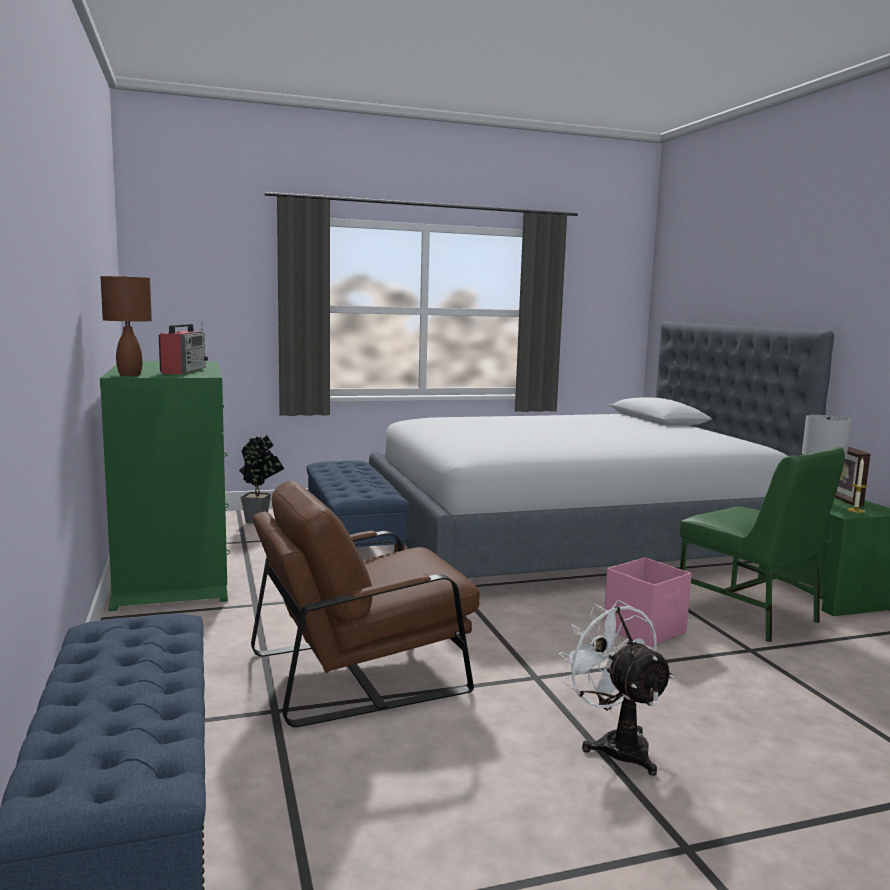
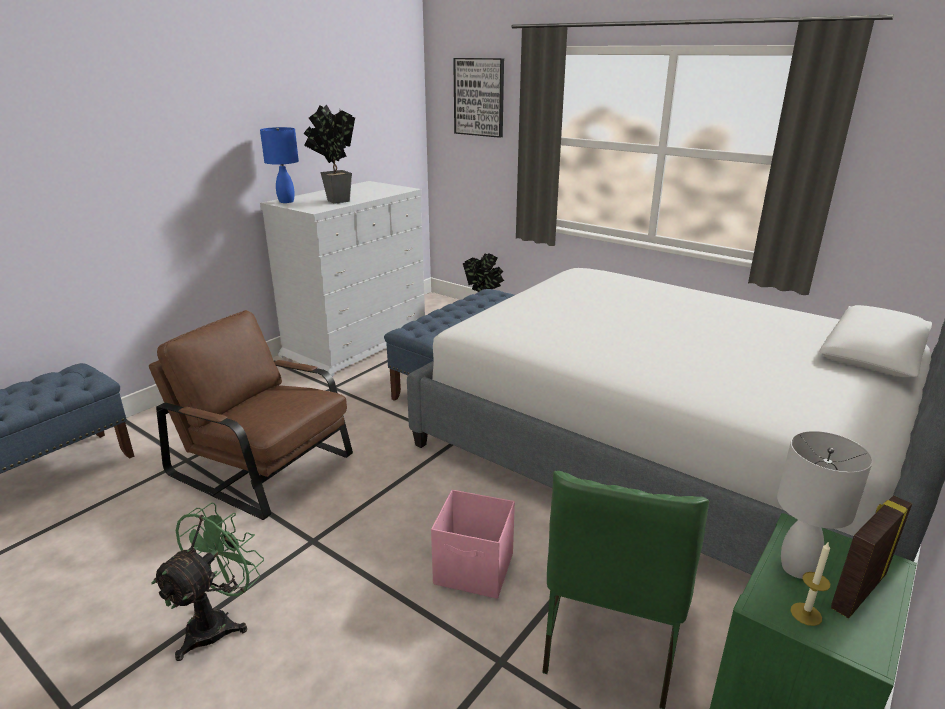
camera: 55 degrees right, 15 degrees up
(129, 374) = (286, 201): brown table lamp -> blue table lamp
(173, 571) = (357, 343): green dresser -> white dresser
(184, 371) = (334, 201): radio -> potted plant
(209, 265) = (479, 97): none -> picture
(616, 745) = (218, 622): white fan -> green fan

